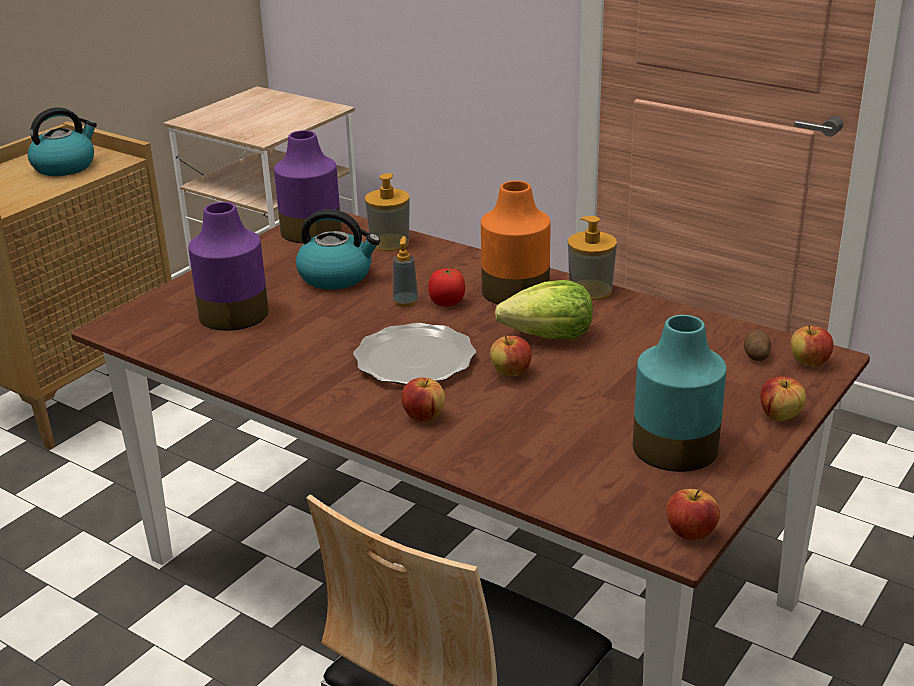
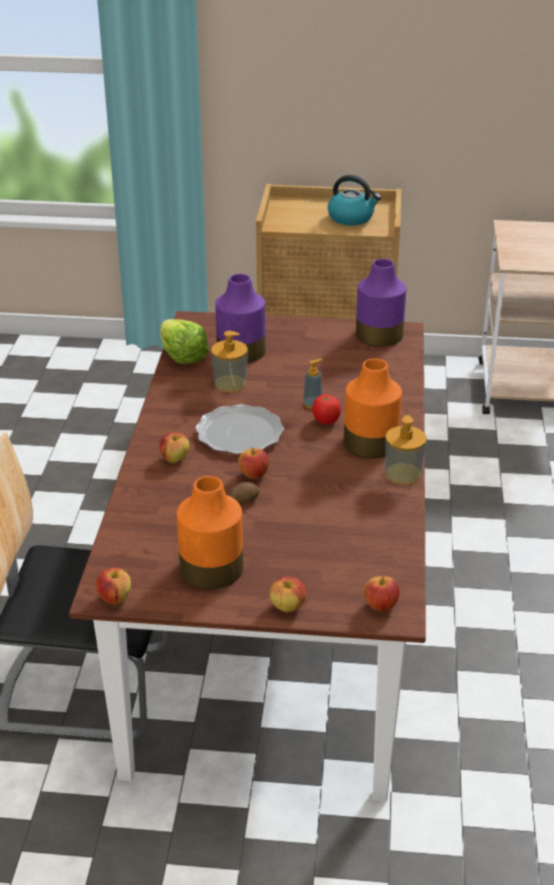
camera: 60 degrees right, 5 degrees up
(337, 276) = (323, 367): kettle -> none
(389, 242) = (392, 369): soap dispenser -> soap dispenser (230, 384)
(549, 335) = (317, 475): lettuce -> lettuce (182, 356)
(676, 446) = (212, 568): turquoise vase -> orange vase
(756, 355) = (370, 577): potato -> potato (243, 500)

